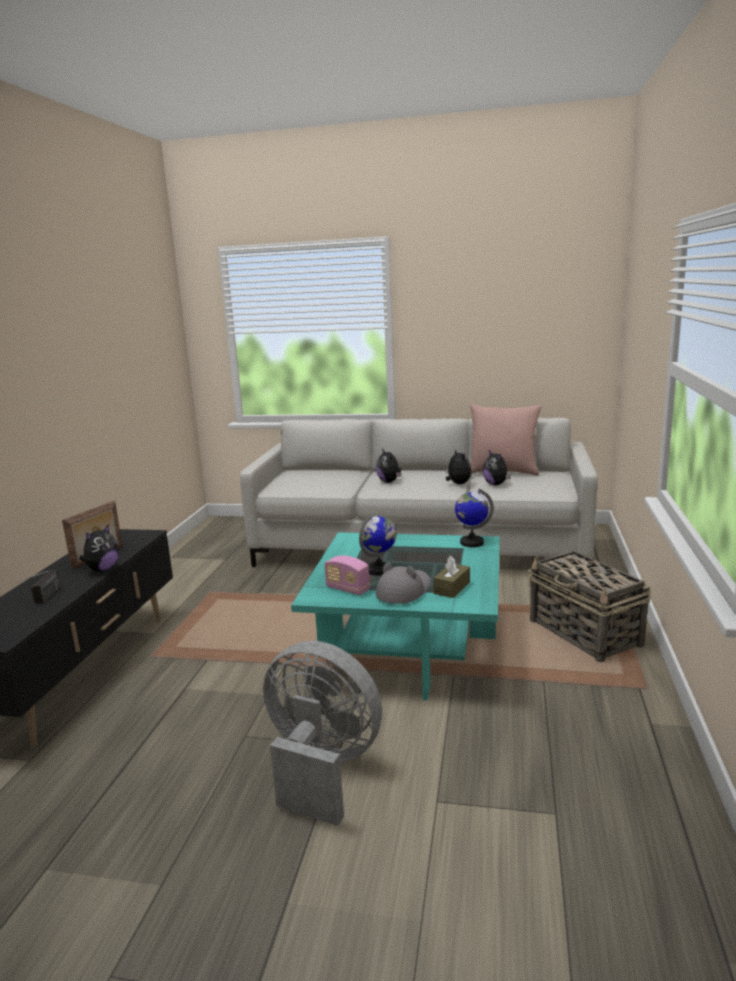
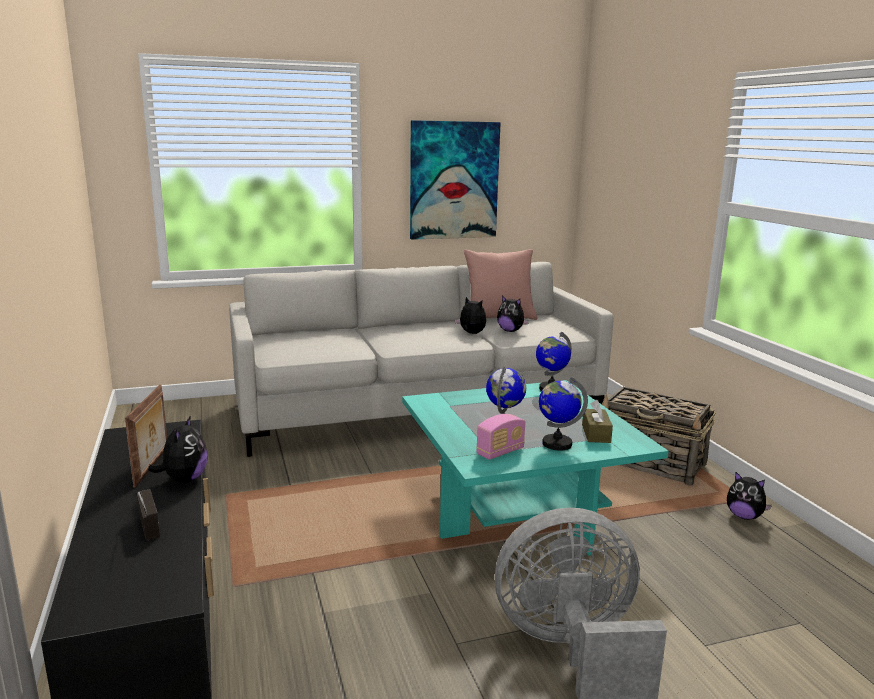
camera: 30 degrees left, 0 degrees up
(347, 589) = (500, 452): radio -> radio turned 45 degrees counterclockwise
(389, 481) = (400, 337): plush toy -> plush toy (744, 516)
(404, 590) = (556, 444): grey hat -> globe
(481, 337) = (454, 180): none -> picture

